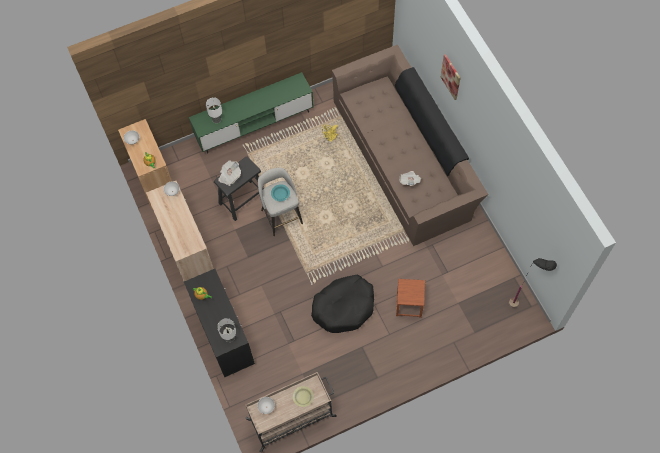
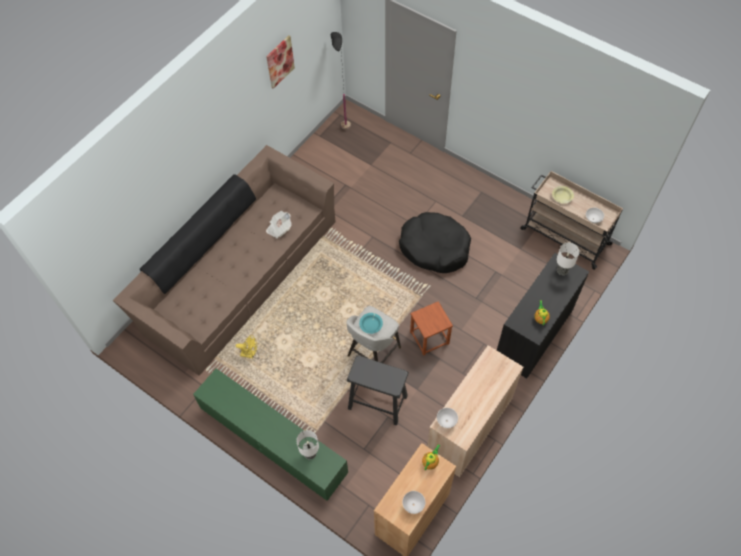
camera: 120 degrees left, 5 degrees down
(229, 176) = (383, 382): newspaper -> none
(408, 304) = (397, 199): brown stool -> brown stool (429, 338)
(451, 77) = (170, 170): picture -> picture (280, 61)

